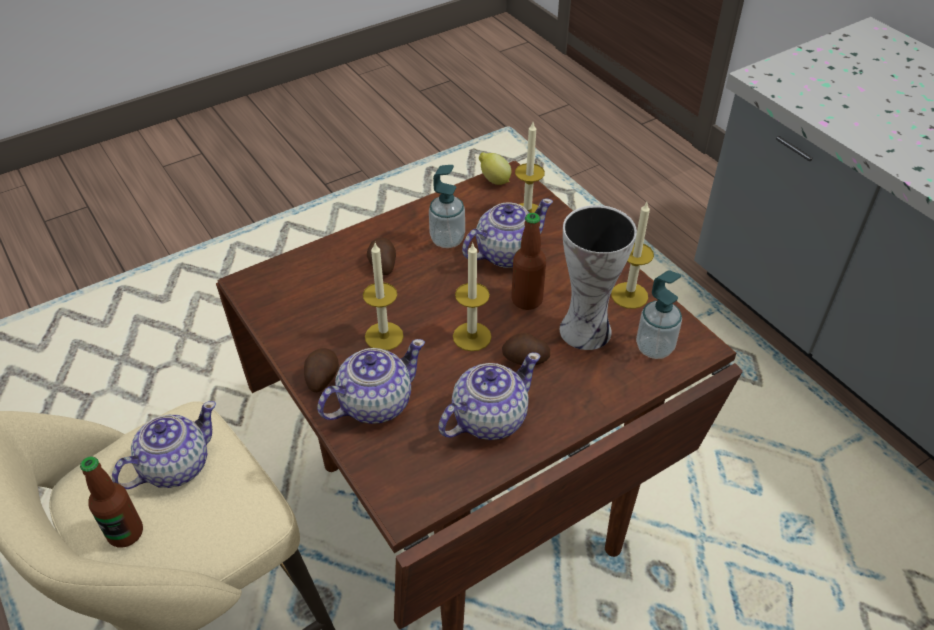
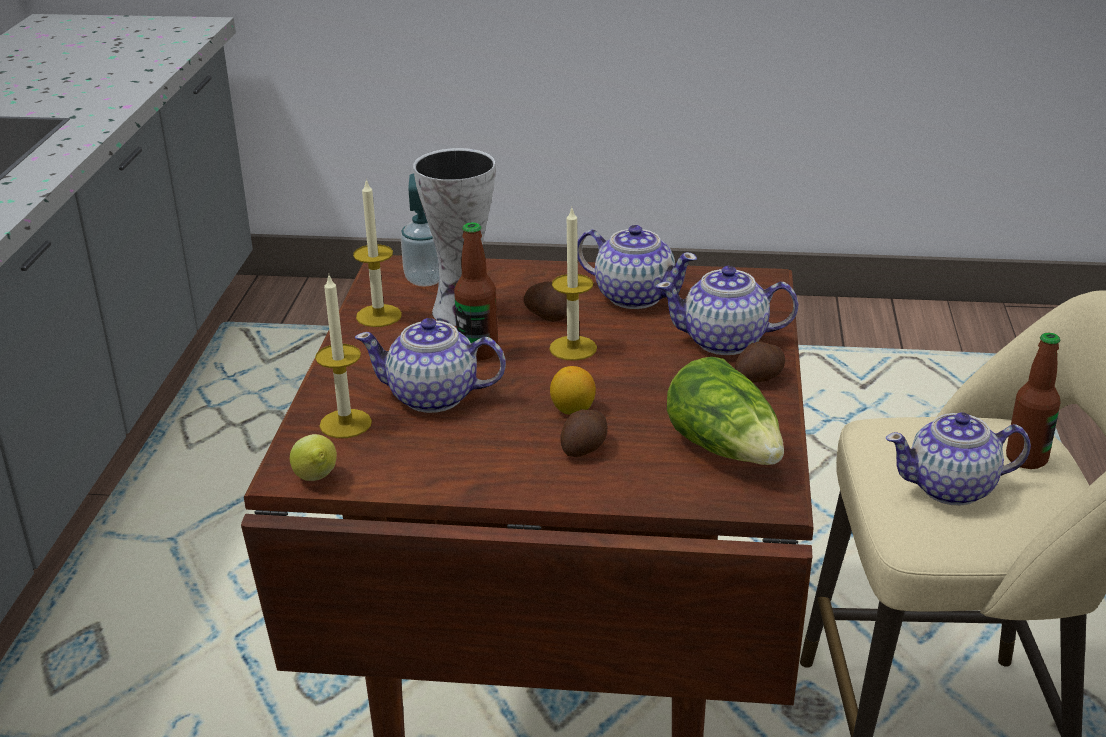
camera: 140 degrees left, 15 degrees down
(300, 304) = (726, 449): none -> lettuce
(384, 336) = (661, 383): candle -> none
(416, 286) = (573, 410): none -> lemon
(447, 240) = (476, 439): soap dispenser -> none
(488, 419) = (634, 296): teapot -> teapot turned 150 degrees counterclockwise

